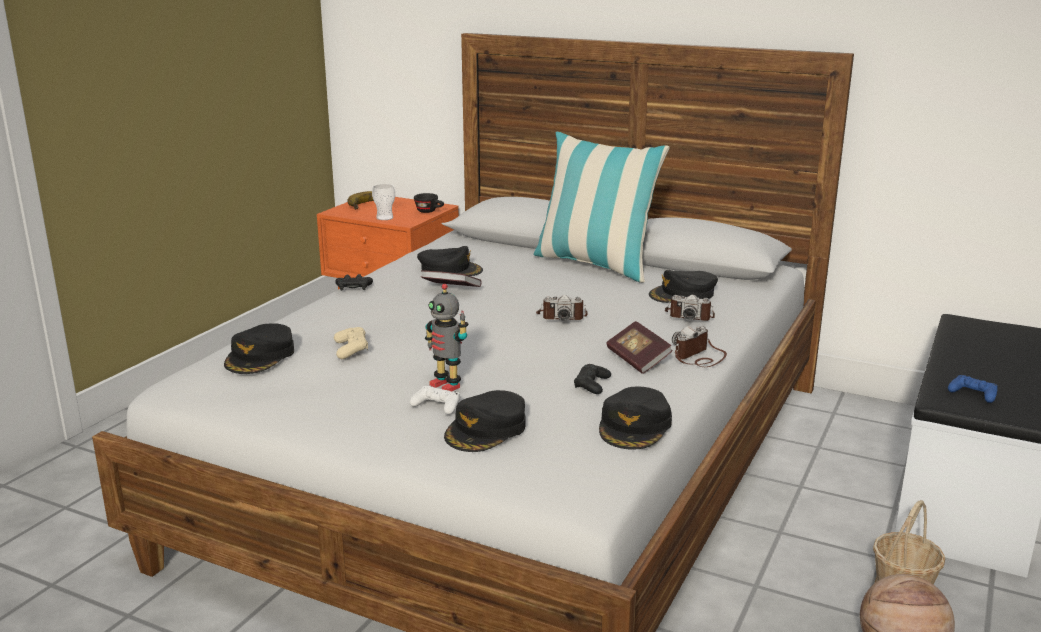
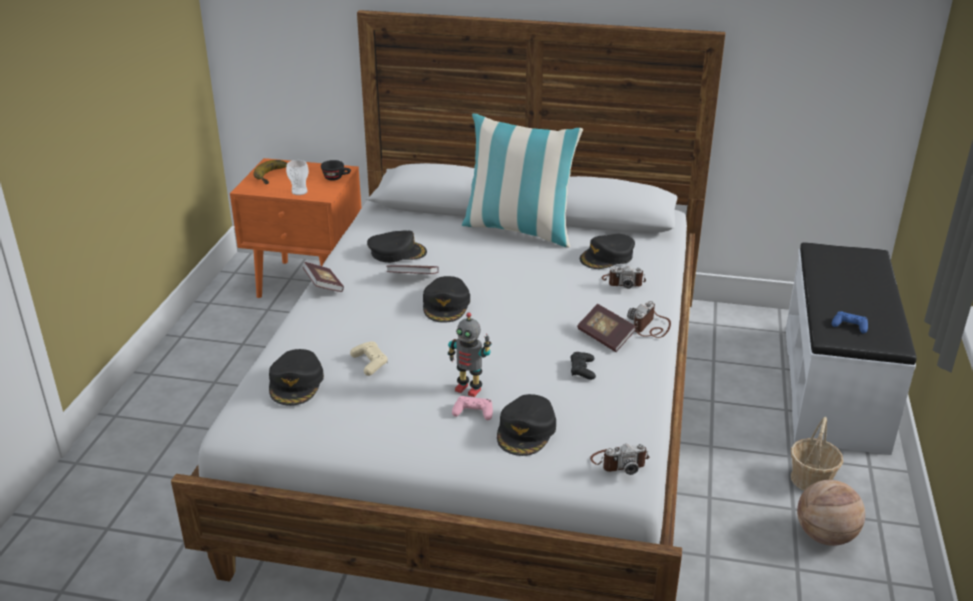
camera: 15 degrees left, 10 degrees up
(354, 287) = (323, 286): black game controller -> book
(437, 406) = (473, 412): white game controller -> pink game controller
(561, 316) = (522, 297): camera -> camera (619, 462)
(635, 426) = (635, 408): black cap -> black cap (446, 305)

